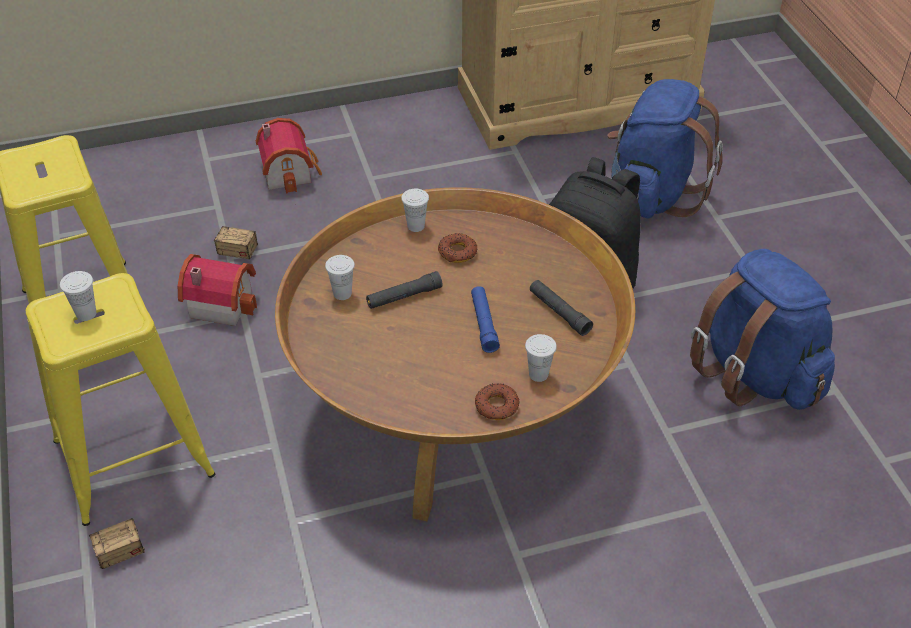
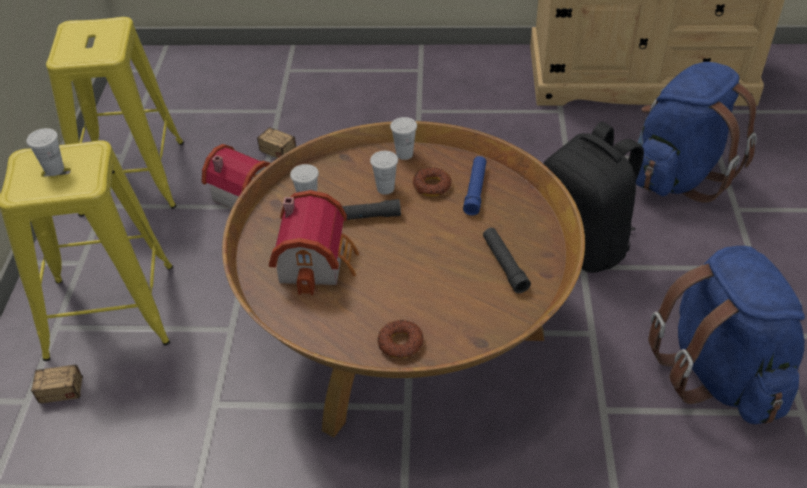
camera: 20 degrees right, 0 degrees up
(290, 171) = (352, 92): toy house -> toy house (317, 261)
(484, 324) = (425, 259): blue flashlight -> blue flashlight (475, 190)
(538, 374) = (456, 321): white cup -> white cup (385, 188)

